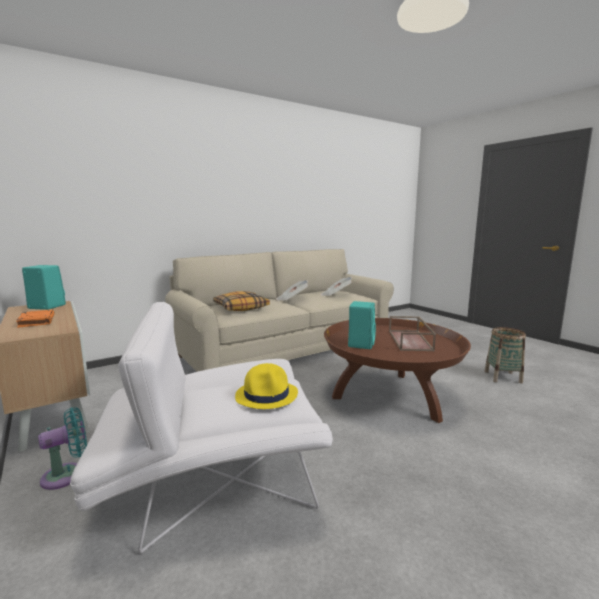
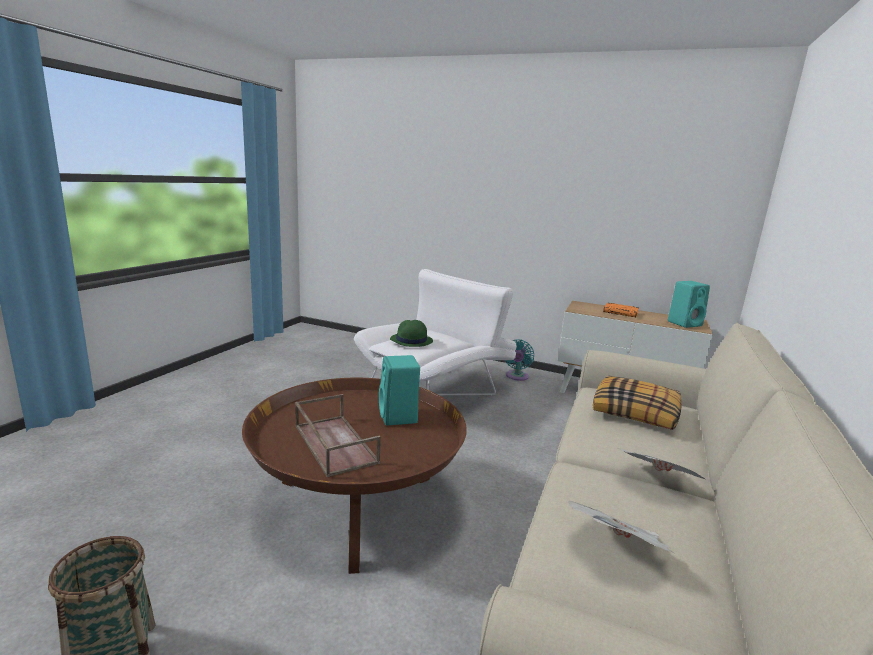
camera: 145 degrees right, 5 degrees up
(267, 395) = (411, 341): yellow hat -> green hat

